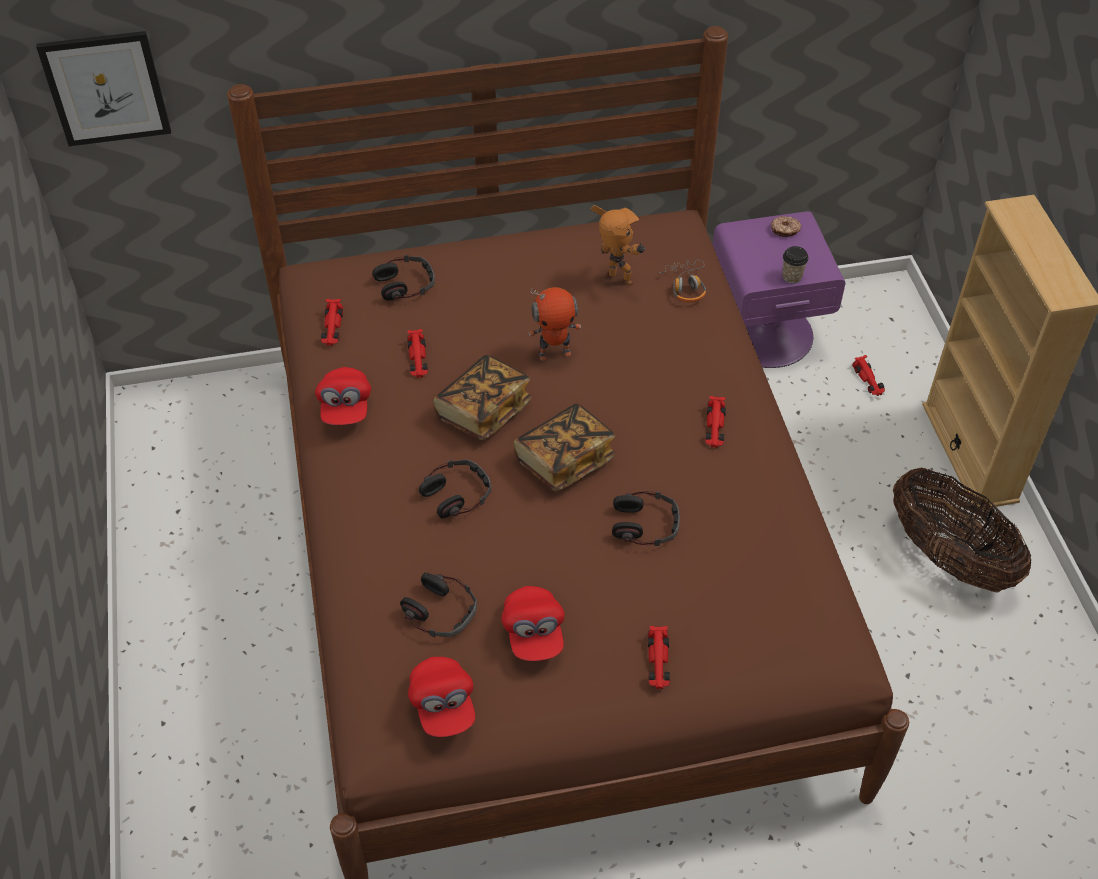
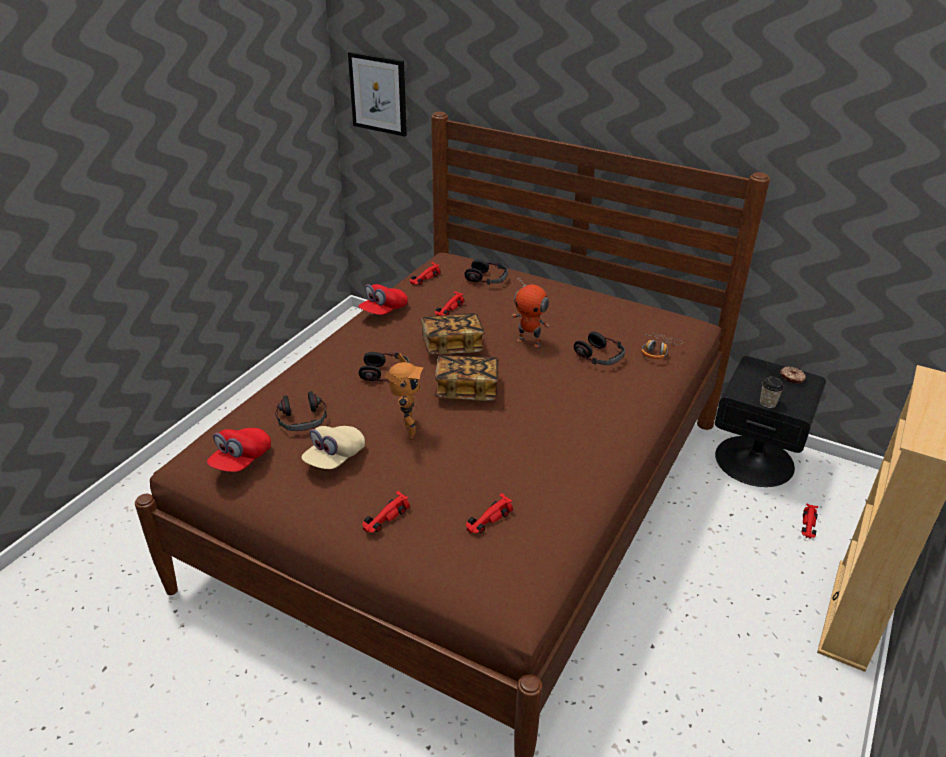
camera: 40 degrees right, 15 degrees down
(533, 633) = (334, 458): red cap -> beige cap
(618, 281) = (614, 329): toy robot -> toy robot (406, 433)
(645, 524) = (472, 445): headphones -> headphones (599, 355)
(715, 427) = (584, 424): red toy car -> red toy car (488, 519)
(766, 332) = (754, 460): purple nightstand -> black nightstand
(949, 557) = (762, 669): basket -> none

